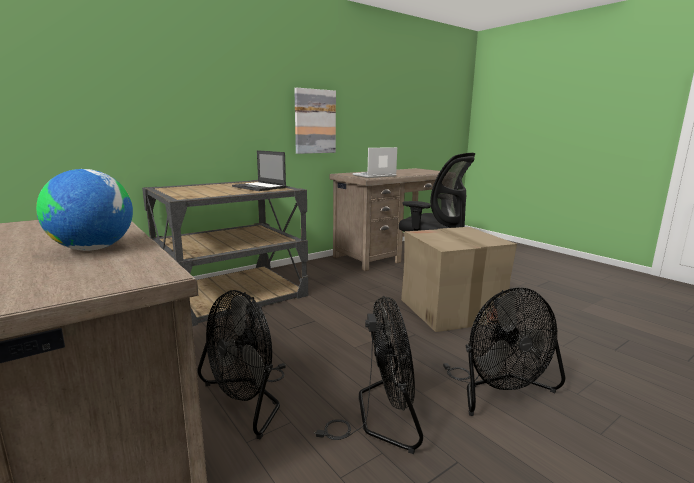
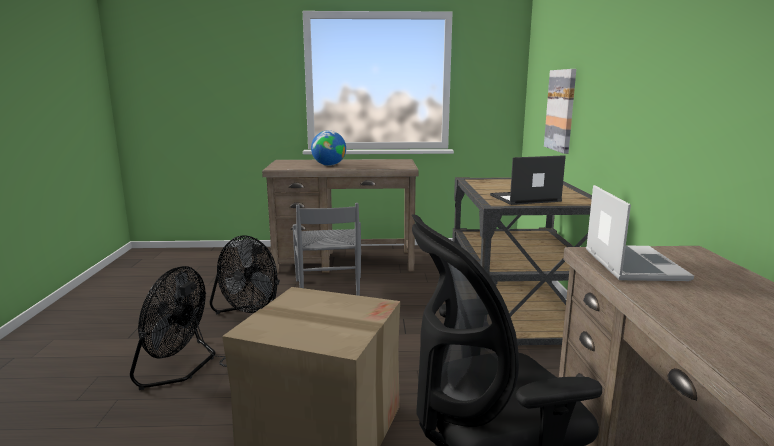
camera: 125 degrees right, 0 degrees up
(248, 397) = (329, 289): black fan -> grey chair
(315, 121) = (705, 123): picture -> picture (561, 110)

